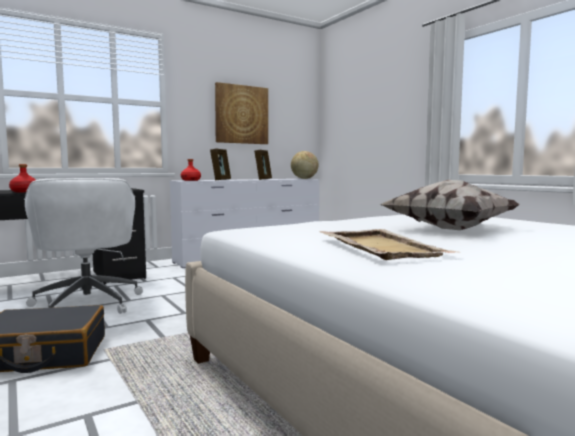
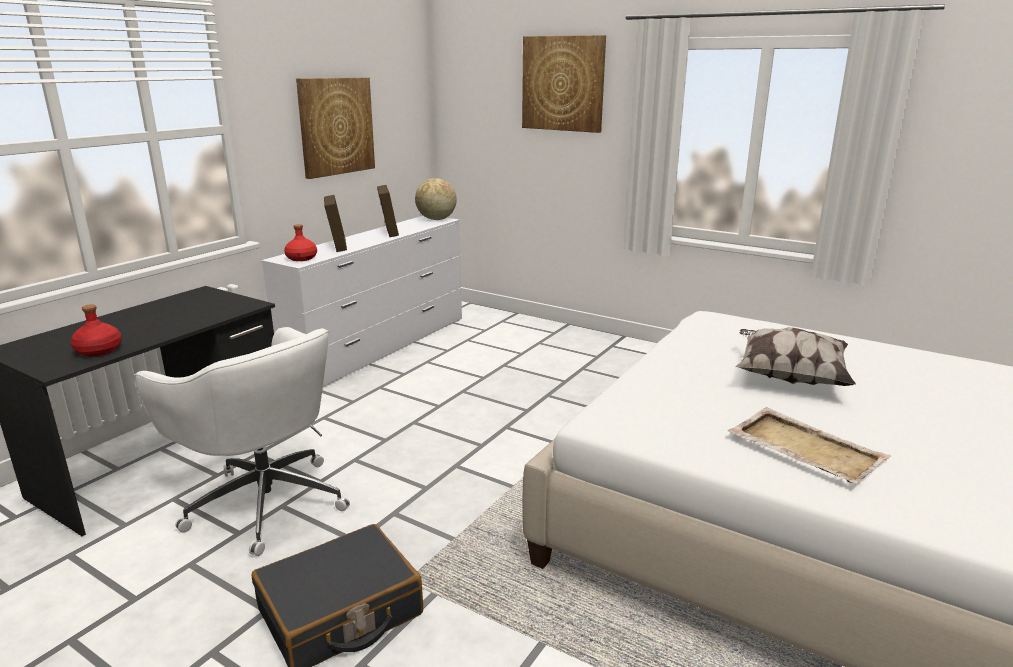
camera: 25 degrees left, 15 degrees up
(389, 82) = (563, 84): none -> picture

